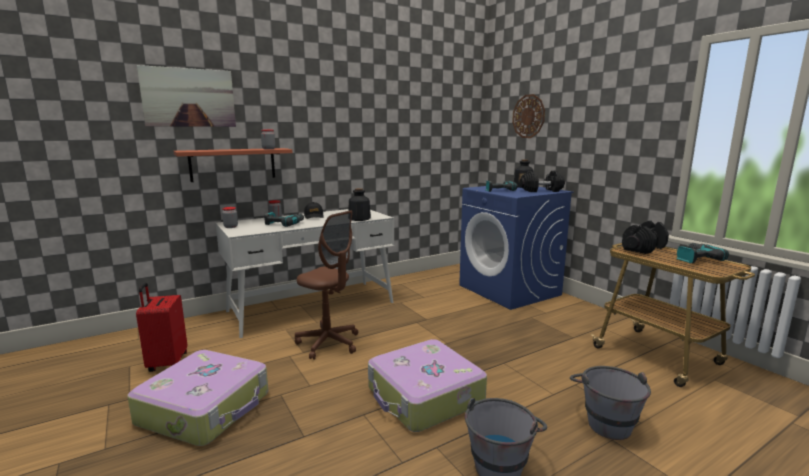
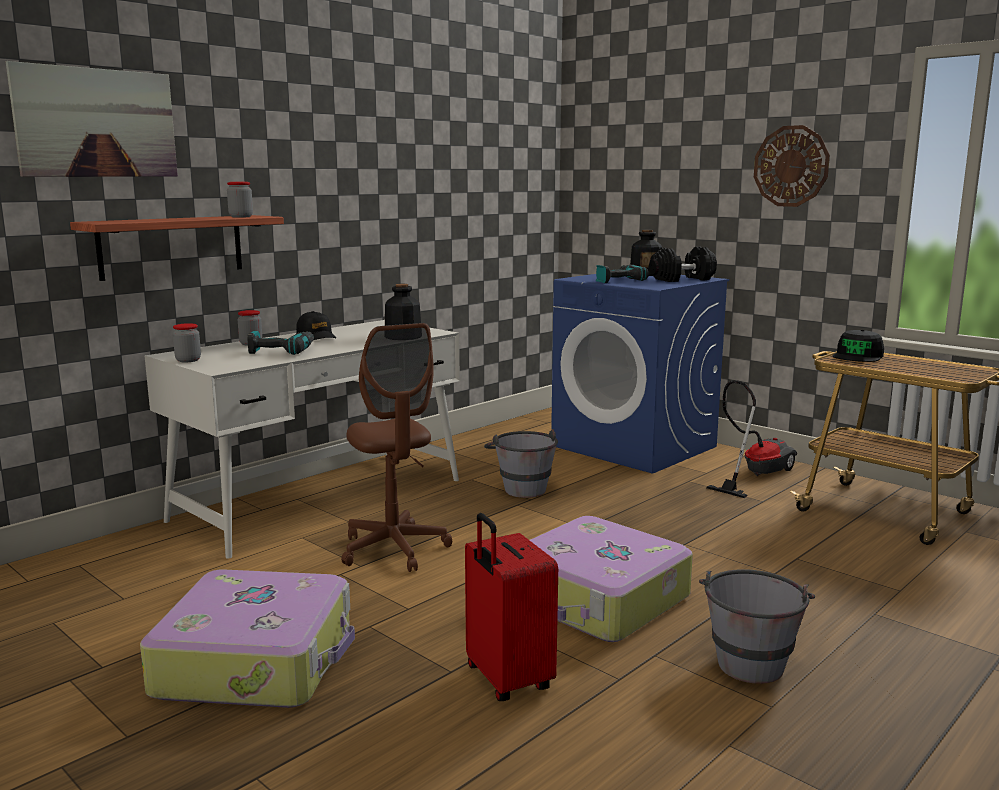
camera: 15 degrees left, 0 degrees up
(167, 363) = (123, 609): red suitcase -> red suitcase (506, 680)
(328, 343) = (394, 549): brown office chair -> brown office chair turned 45 degrees clockwise
(528, 116) = (645, 159): wall clock -> wall clock (791, 166)
(577, 317) = (754, 474): none -> vacuum cleaner
(604, 420) = (854, 594): grey bucket -> grey bucket (521, 487)
(644, 248) = (858, 356): black dumbbell -> black cap
(695, 258) = (930, 364): power drill -> none

